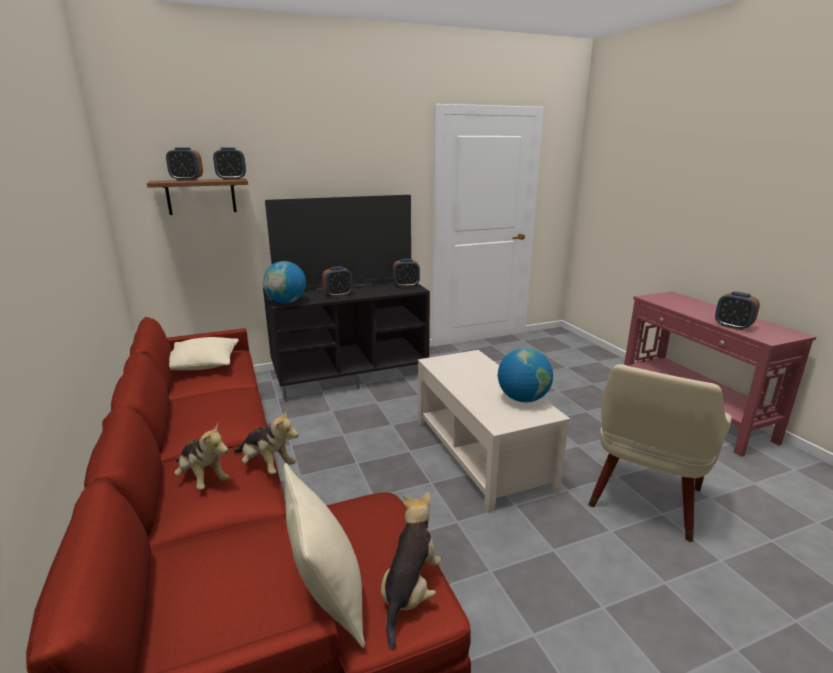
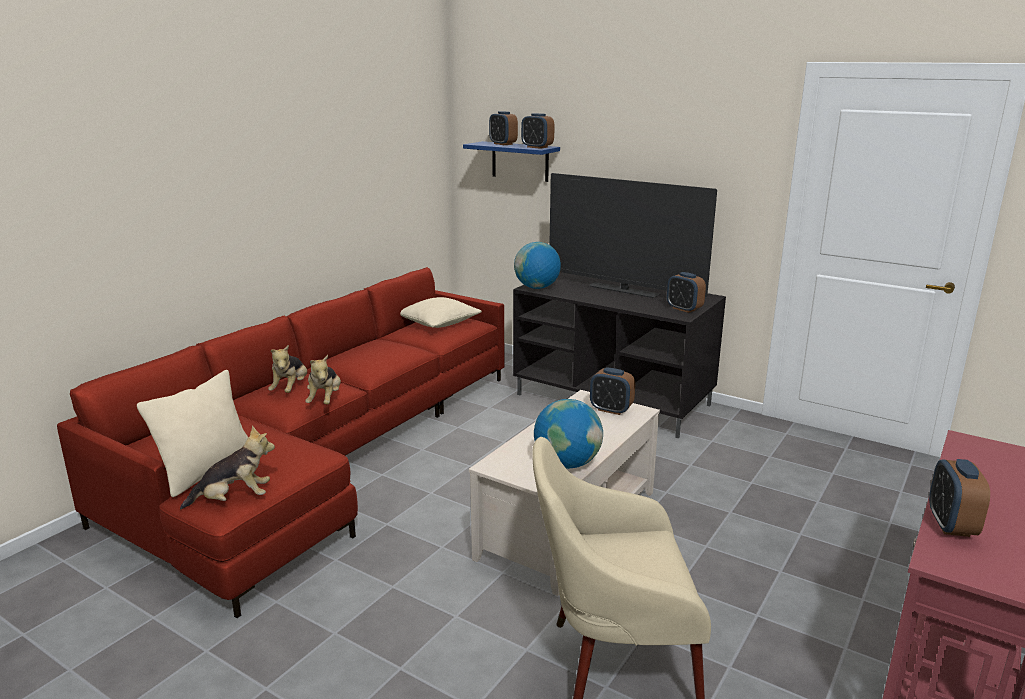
camera: 55 degrees right, 0 degrees up
(201, 196) = (520, 161): brown shelf -> blue shelf
(338, 295) = (593, 296): alarm clock -> alarm clock (611, 409)

